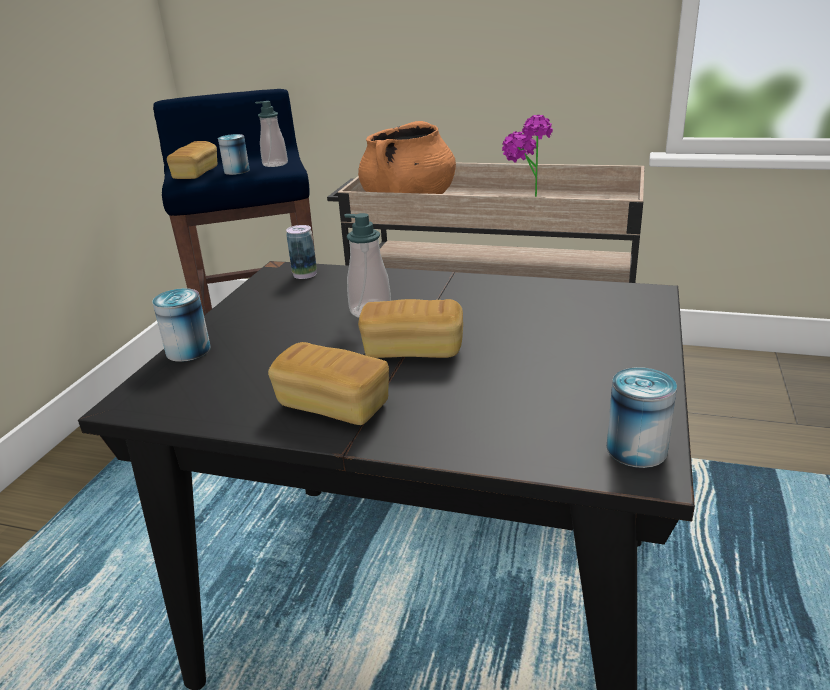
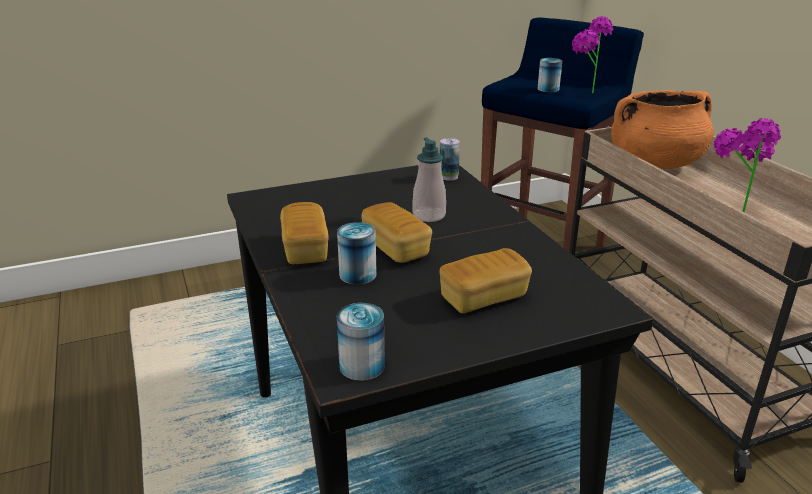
camera: 50 degrees right, 0 degrees up
(188, 350) = (316, 187): can -> can (358, 274)
(196, 174) = (521, 82): bread -> bread (483, 297)
(275, 164) = (583, 93): soap dispenser -> potted plant

